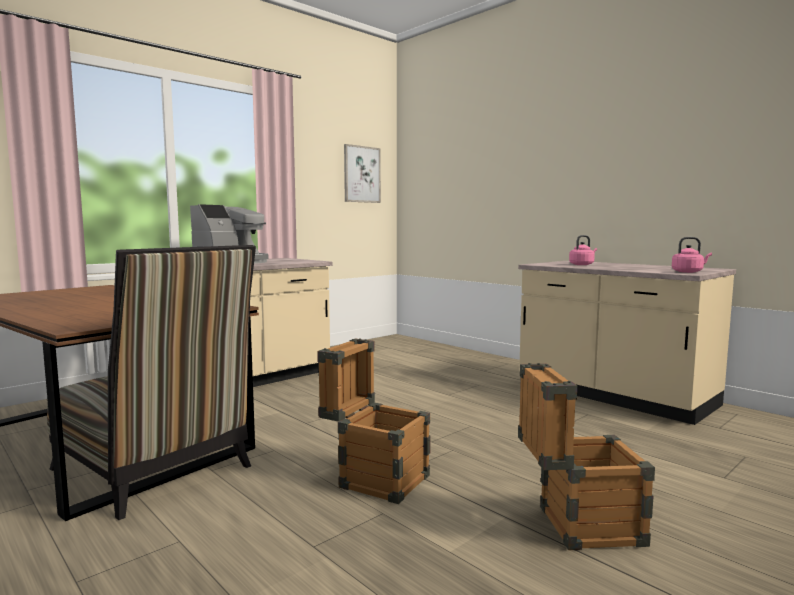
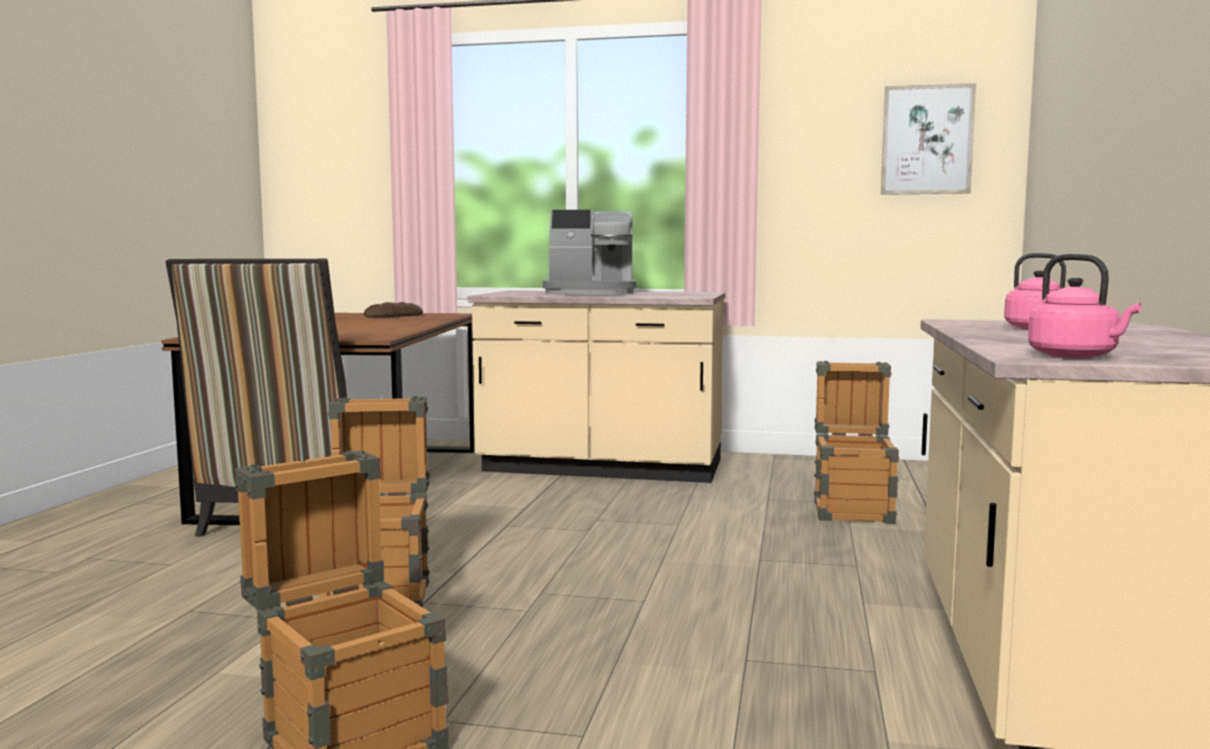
camera: 55 degrees right, 0 degrees up
(68, 293) = (393, 316): none -> bread
(409, 365) = (852, 508): none -> crate

